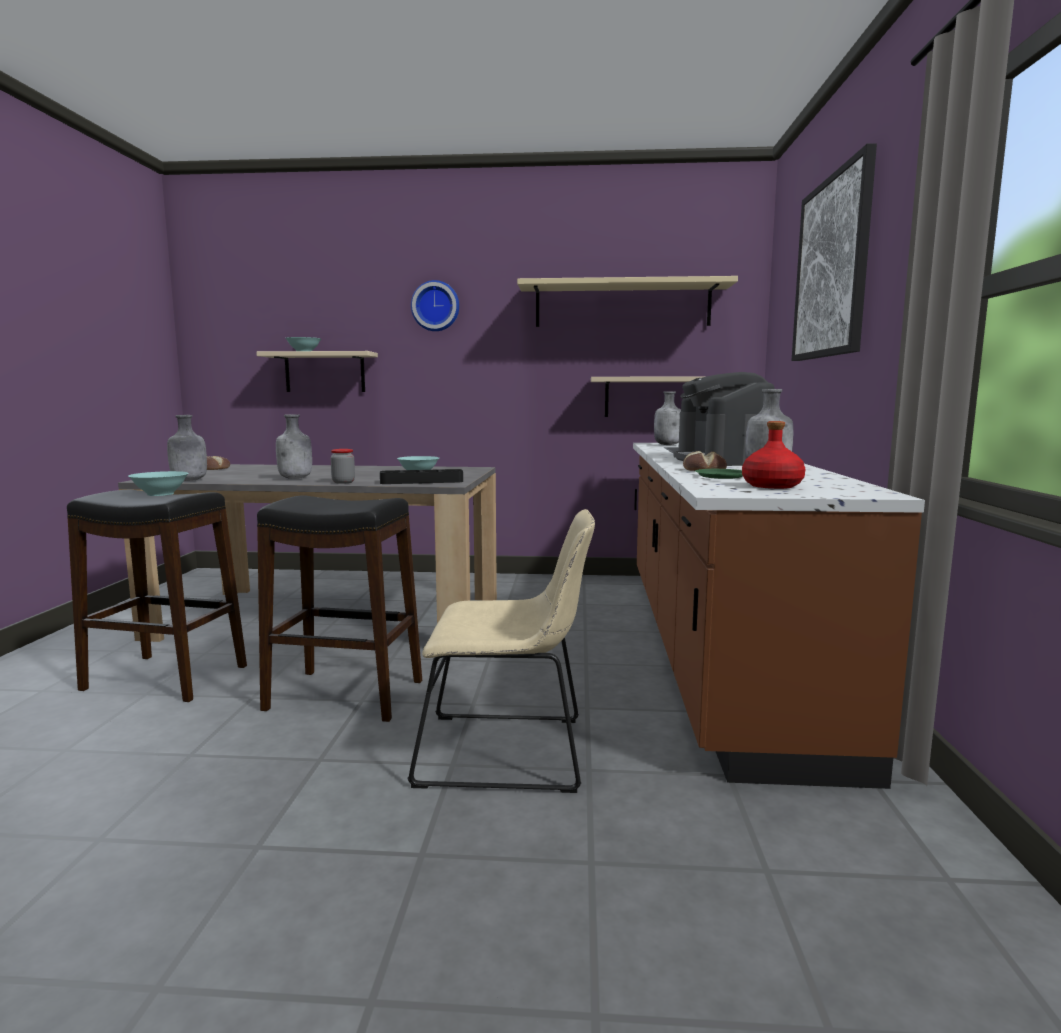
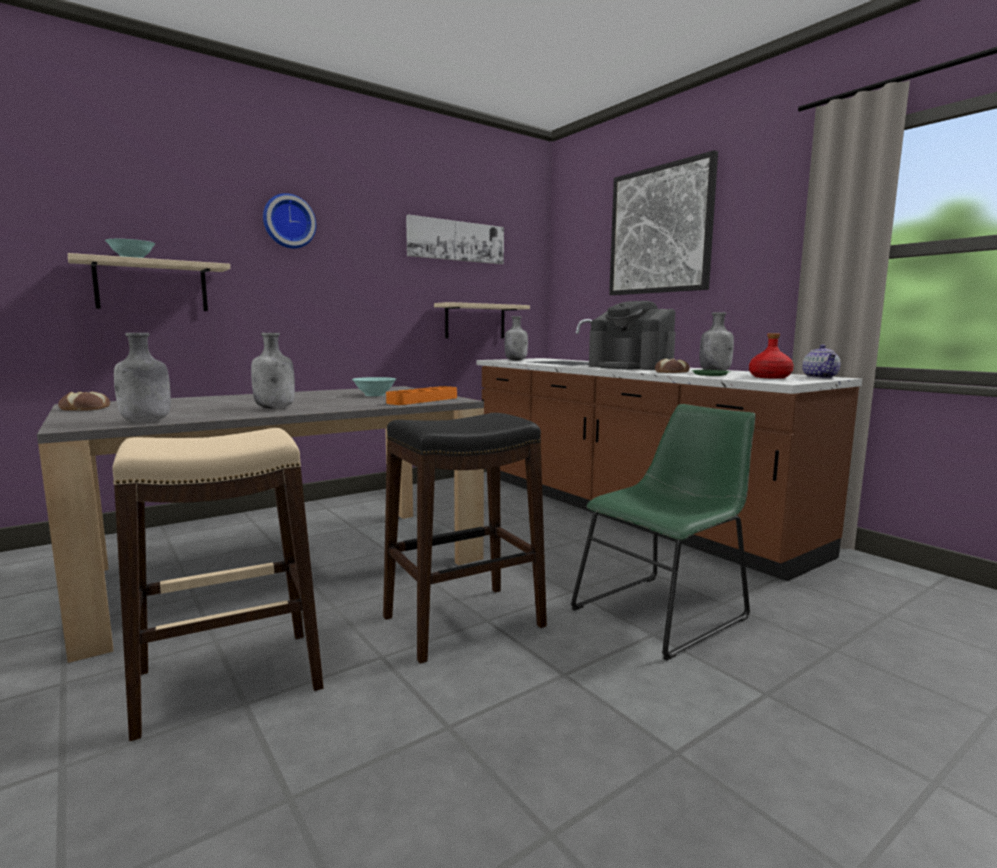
camera: 40 degrees left, 0 degrees up
(160, 494) = (219, 436): turquoise bowl -> none
(165, 678) = (228, 680): black stool -> beige stool
(343, 482) = (353, 407): jar -> none
(421, 481) = (423, 400): black tray -> orange tray
(510, 752) = (664, 611): beige chair -> green chair
(622, 305) = (456, 241): beige shelf -> picture
(856, 492) = (820, 377): none -> teapot

